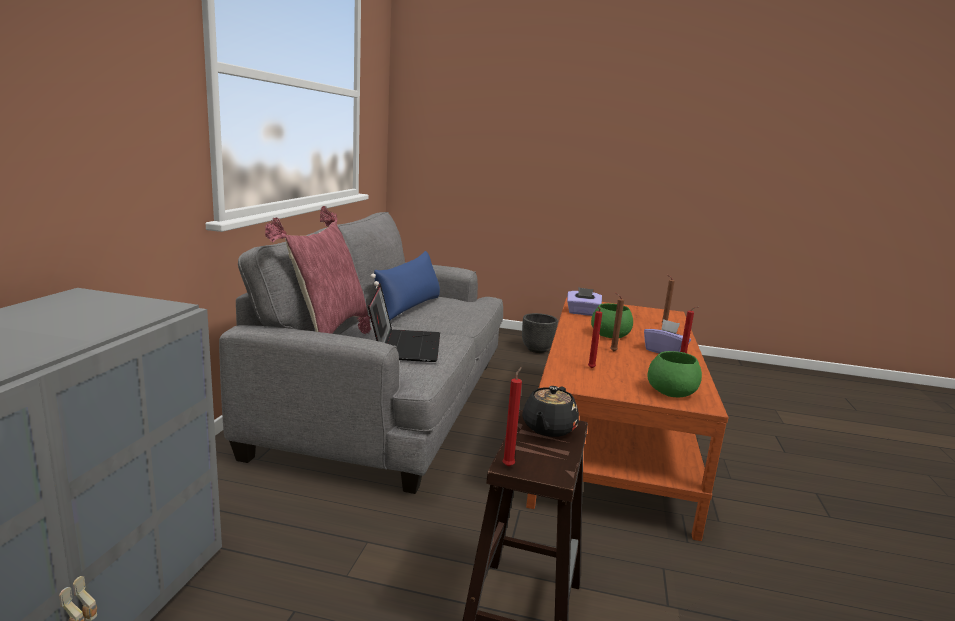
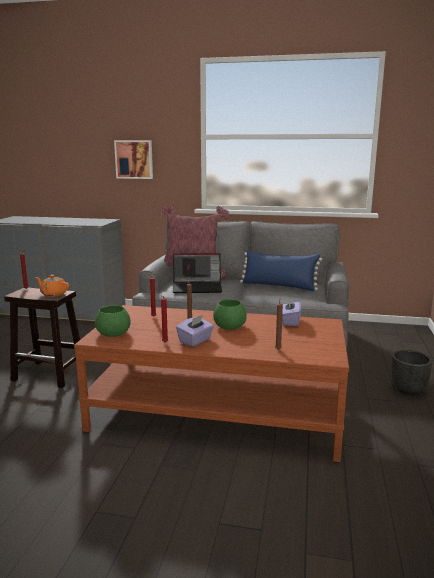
camera: 90 degrees right, 0 degrees up
(84, 107) = (134, 159): none -> picture
(548, 428) = (53, 294): black teapot -> orange teapot

